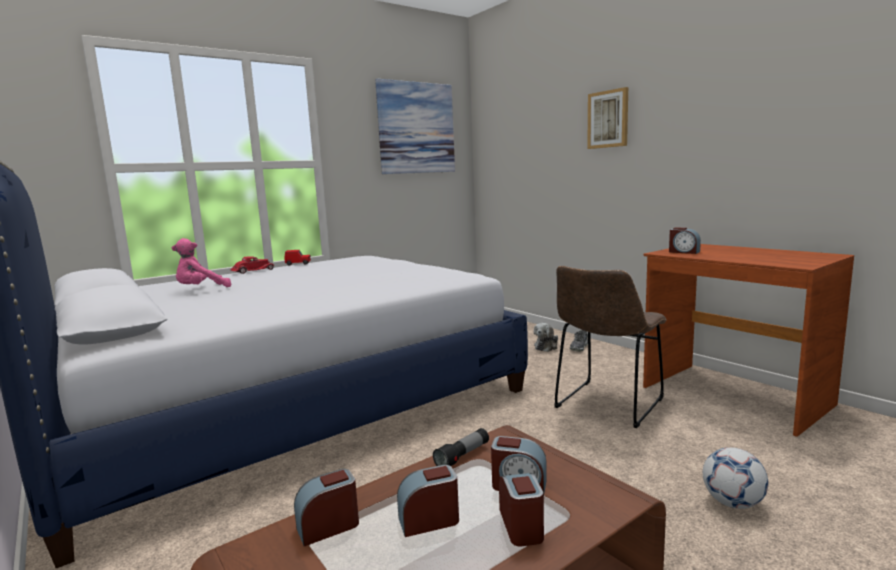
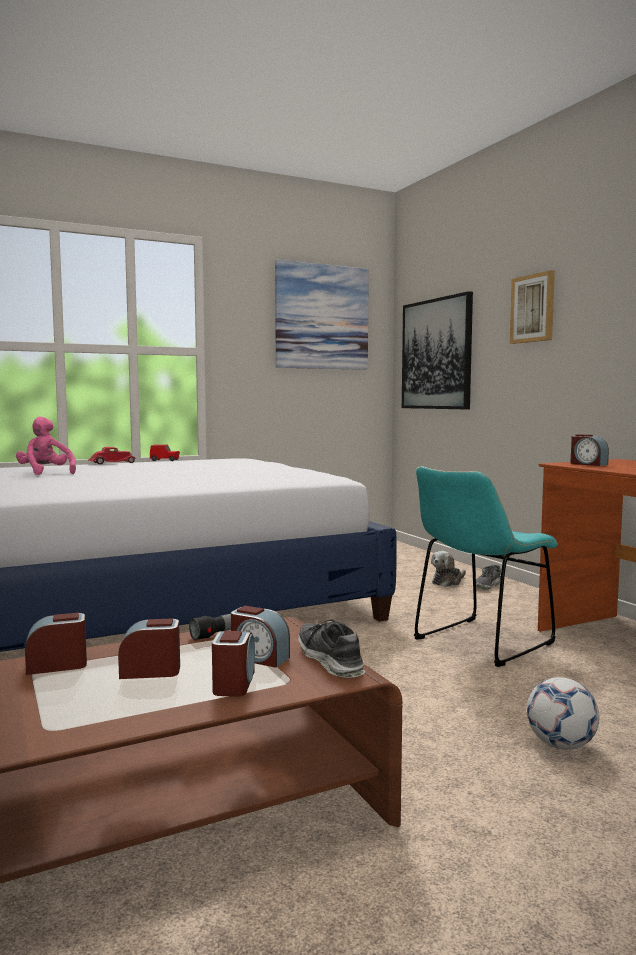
camera: 10 degrees right, 5 degrees down
(201, 290) = (45, 473): pink plush toy -> pink plush toy turned 75 degrees clockwise
(515, 157) = (436, 354): none -> picture
(585, 479) = (329, 660): none -> shoe
(607, 405) = (479, 643): brown chair -> turquoise chair

